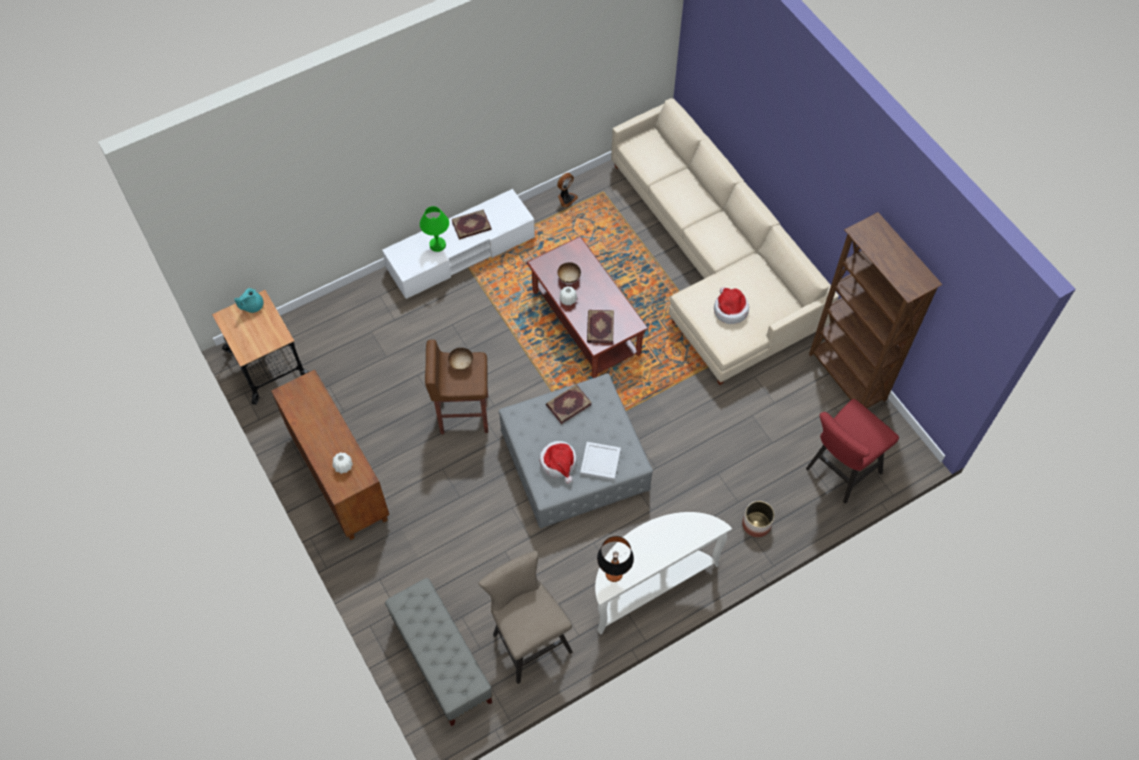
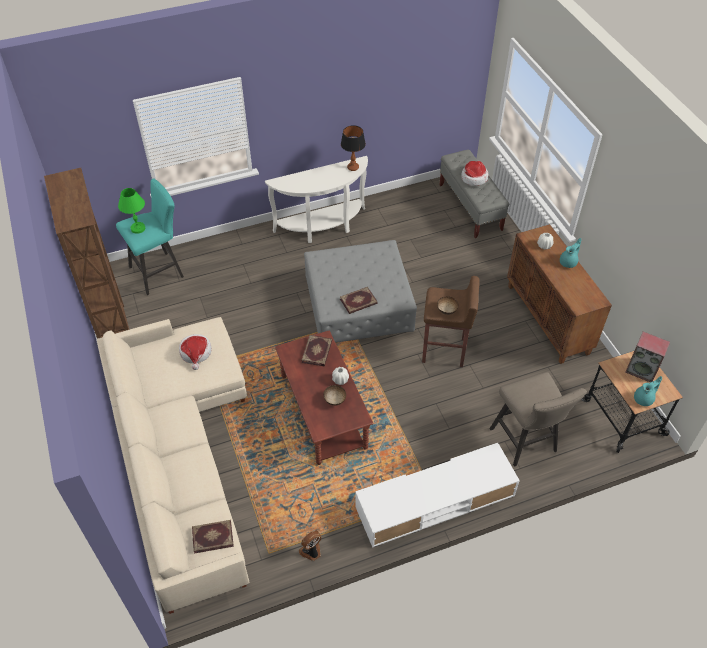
camera: 170 degrees left, 10 degrees down
(248, 338) = (642, 370): none -> speaker
(314, 444) = (568, 262): none -> turquoise teapot
(437, 244) = (460, 476): green table lamp -> green table lamp (138, 228)
(471, 226) = (423, 492): book -> book (212, 536)
(528, 639) = (411, 210): beige stool -> beige stool (526, 443)
(559, 463) = (374, 264): hat -> hat (473, 178)
(599, 462) = (343, 260): white tray -> none
(756, 524) = (236, 249): planter -> none
(839, 473) = (160, 271): red stool -> turquoise stool

